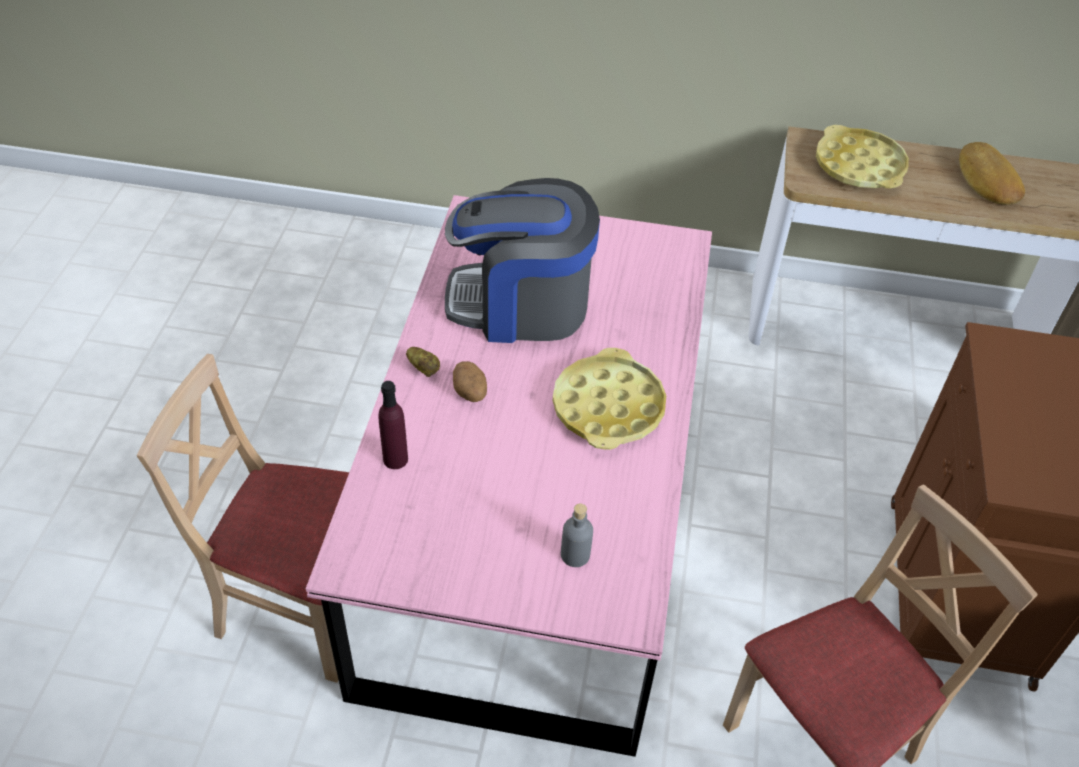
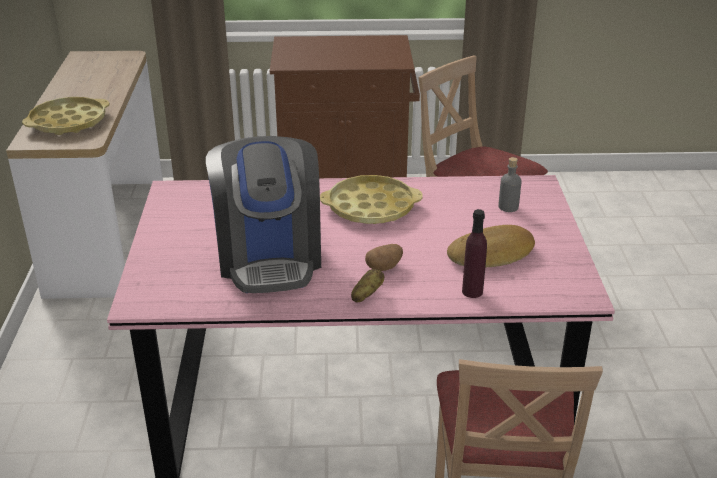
camera: 100 degrees left, 15 degrees down
(986, 180) = (87, 82): bread -> bread (492, 254)

